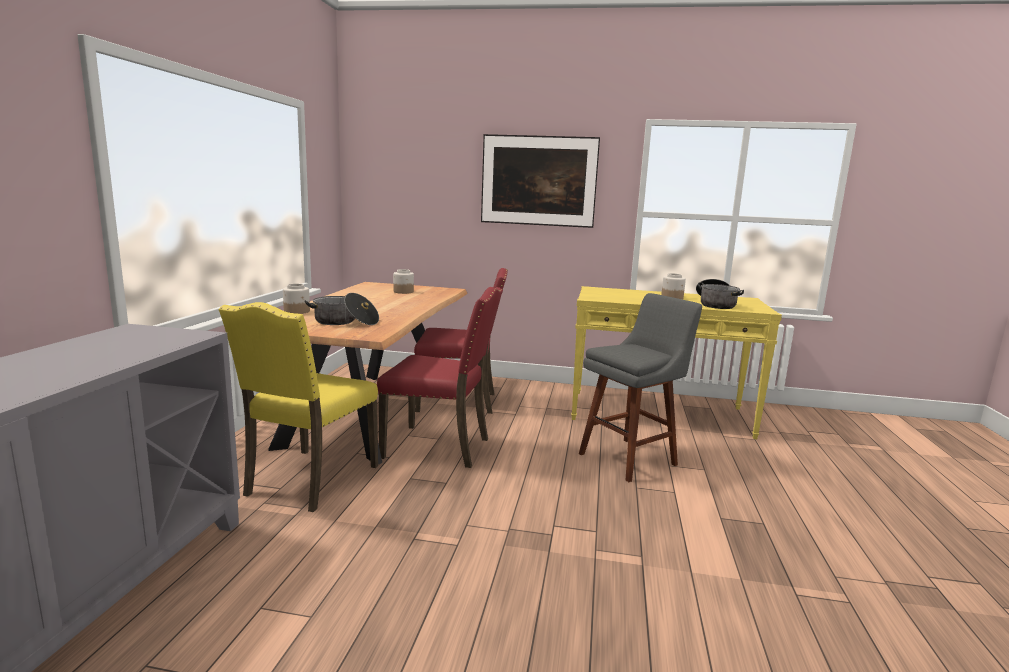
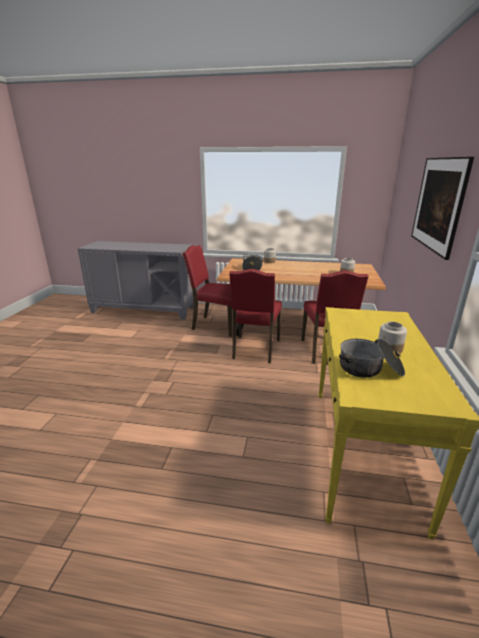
camera: 90 degrees right, 10 degrees up
(309, 480) = (216, 325): yellow chair -> red chair
(631, 458) = (256, 418): grey stool -> none

